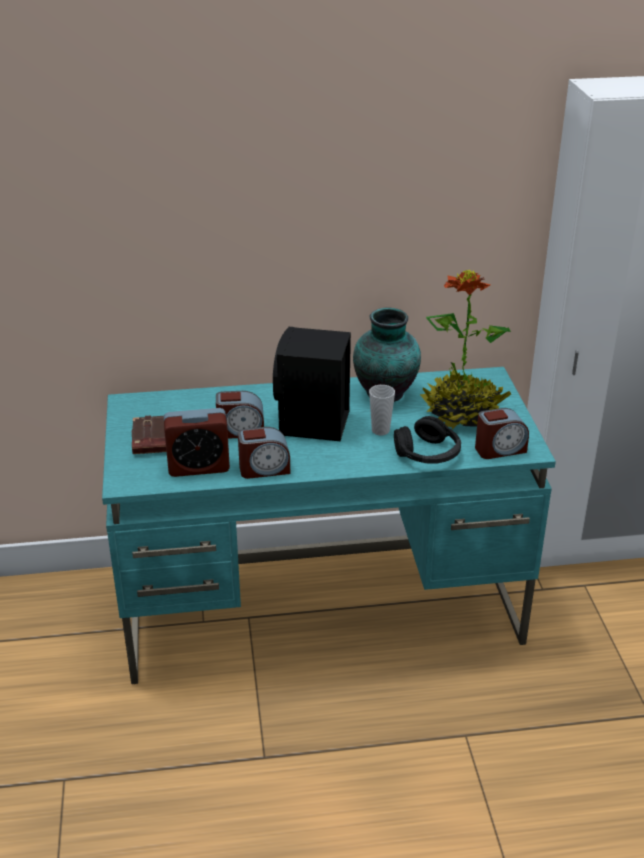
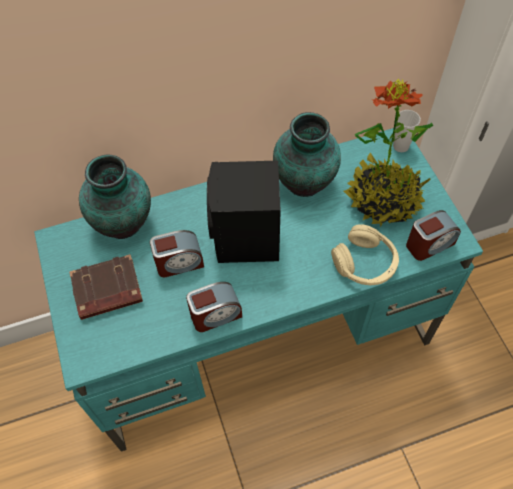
camera: 10 degrees left, 25 degrees up
(197, 399) = (125, 224): none -> vase
(198, 467) = (151, 324): alarm clock -> none
(380, 430) = (313, 237): cup -> cup (400, 146)
(428, 454) = (365, 263): black headphones -> beige headphones

